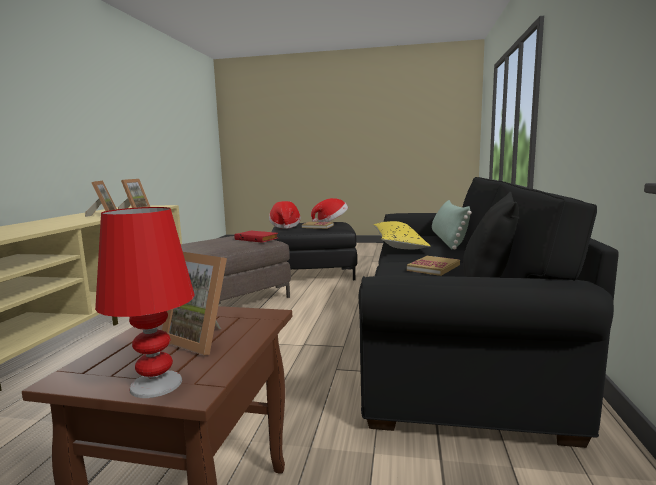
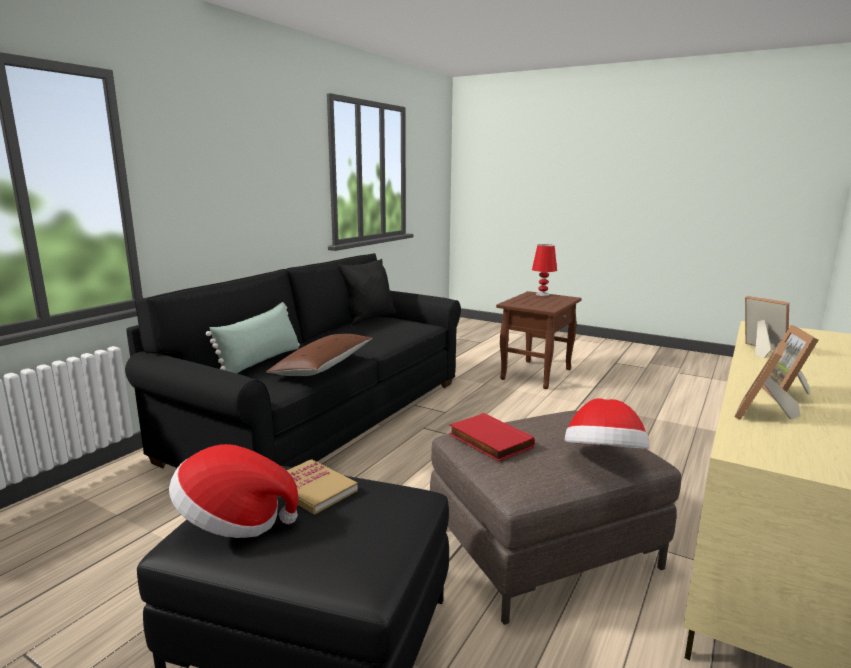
camera: 160 degrees left, 5 degrees up
(203, 339) = (533, 300): picture frame -> picture frame (759, 350)
(285, 226) = (388, 520): hat -> hat (603, 459)
(399, 245) = (323, 366): yellow pillow -> brown pillow
(433, 268) = (366, 332): book -> none

